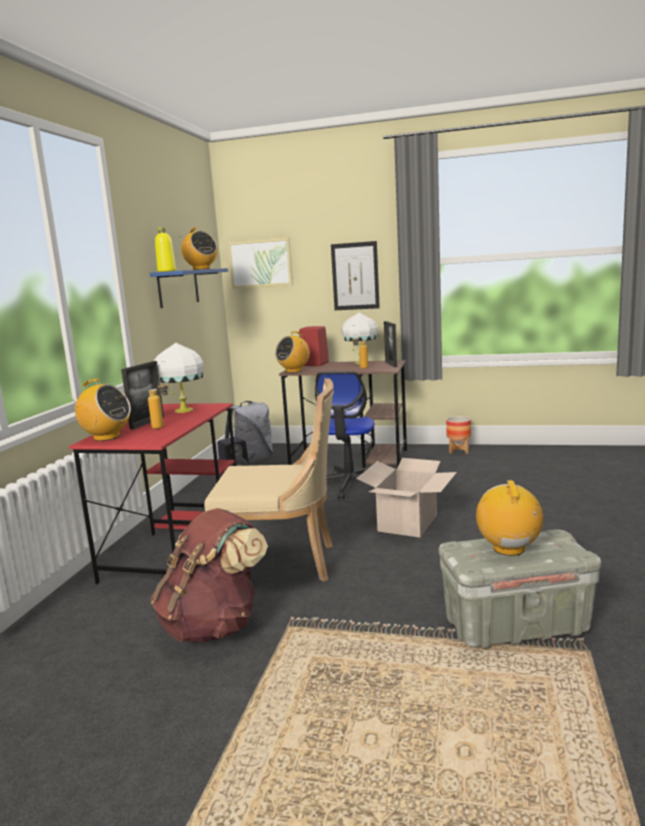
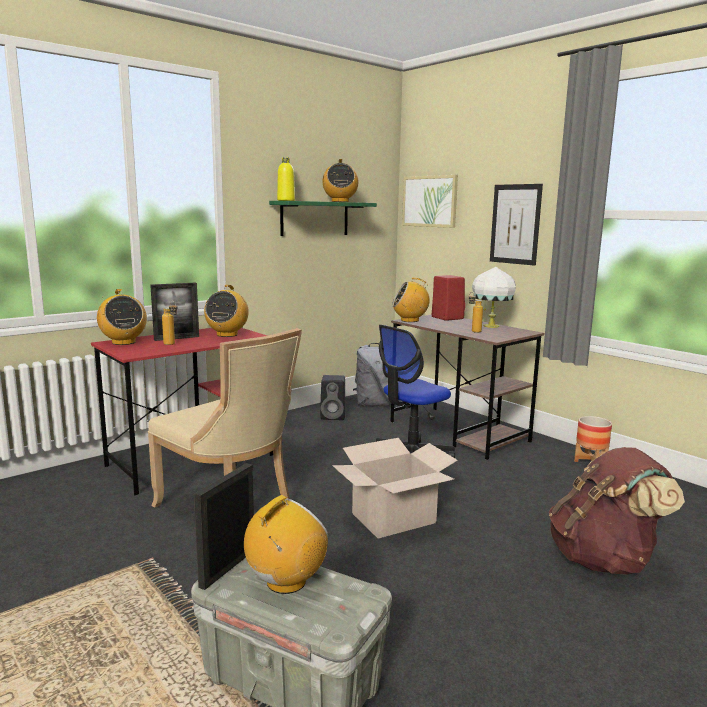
camera: 35 degrees right, 0 degrees up
(178, 288) = (315, 218): blue shelf -> green shelf
(183, 410) = (227, 334): white table lamp -> radio
(214, 626) = (101, 536): brown backpack -> brown backpack (604, 560)
(391, 364) = (513, 334): picture frame -> picture frame (228, 568)

